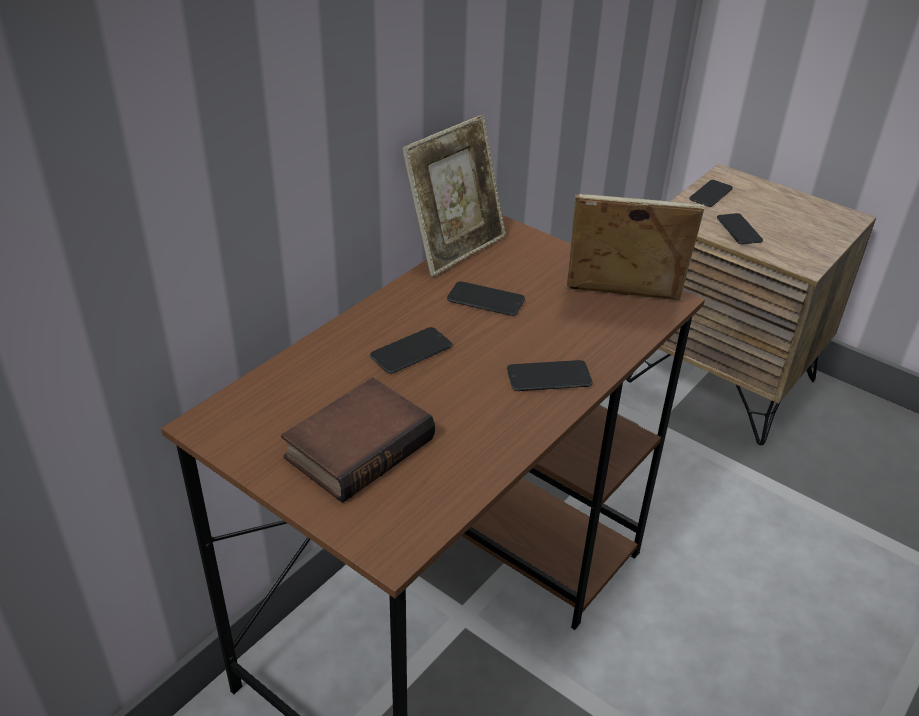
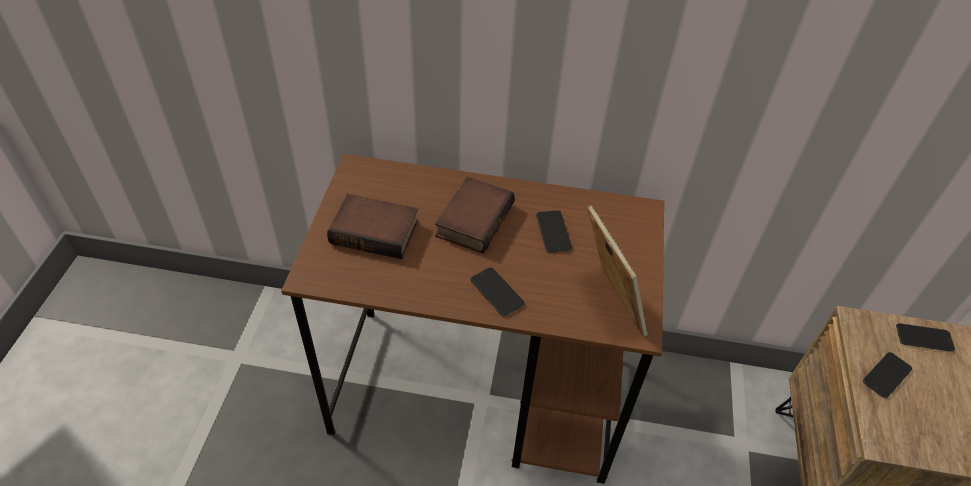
camera: 60 degrees right, 10 degrees up
(411, 351) = (473, 218): phone -> book
(455, 248) = (598, 195): picture frame -> none

